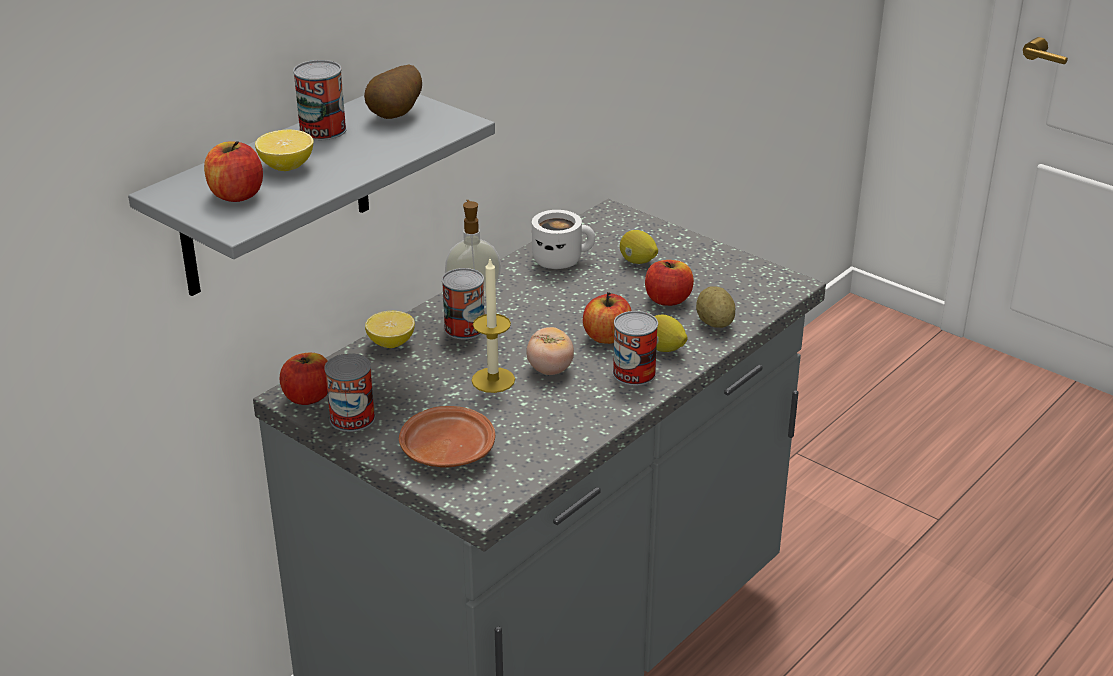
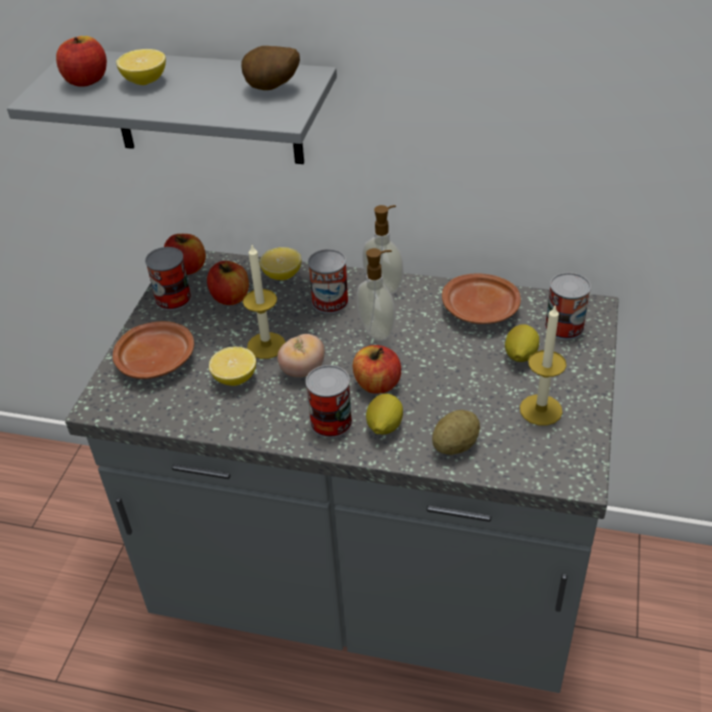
camera: 65 degrees right, 10 degrees up
(323, 130) = (219, 72): can -> can (564, 326)
(524, 410) = (235, 378): none -> lemon
(534, 315) = (377, 330): none -> soap dispenser
(561, 259) = (481, 310): white mug -> brown plate
(668, 300) = (470, 399): apple -> apple (230, 297)
(708, 274) = (540, 410): none -> candle

